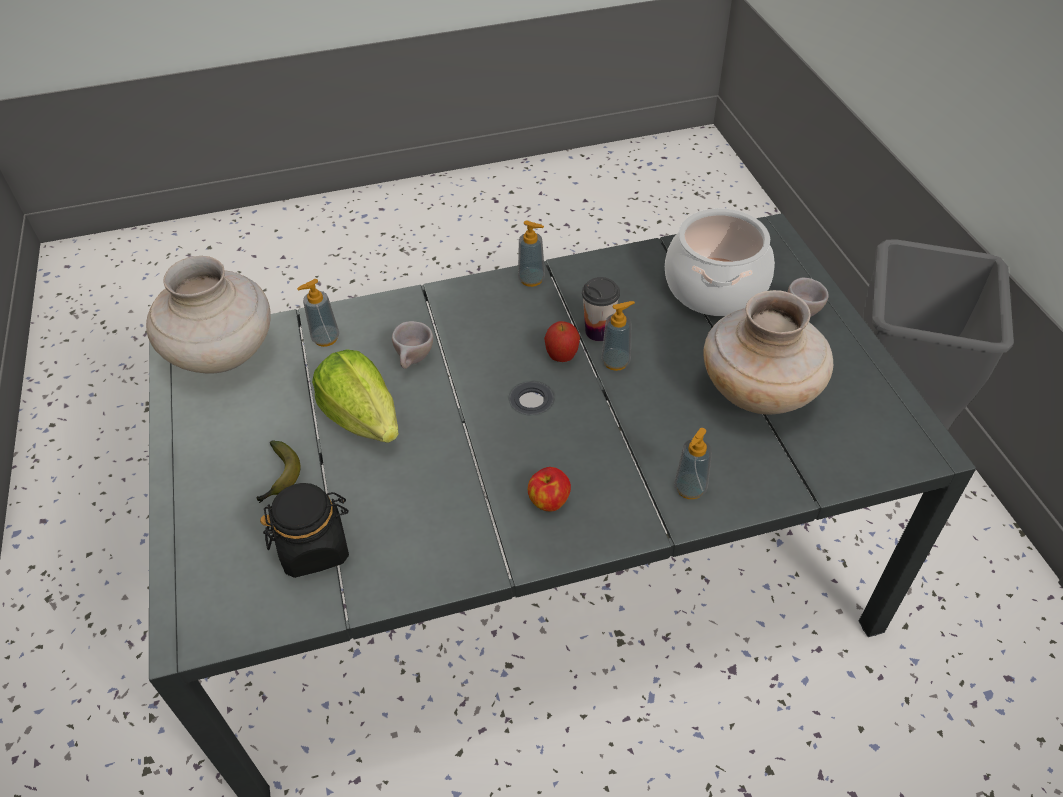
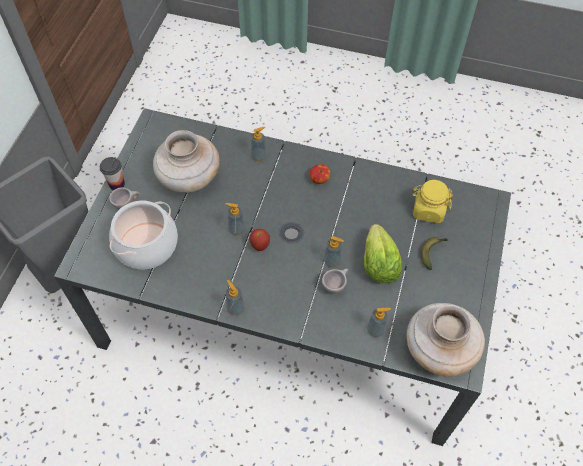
camera: 150 degrees left, 10 degrees up
(315, 548) = (428, 210): black jar -> yellow jar
(439, 389) = (332, 261): none -> soap dispenser
(599, 331) = (229, 251): cup -> cup (117, 184)

